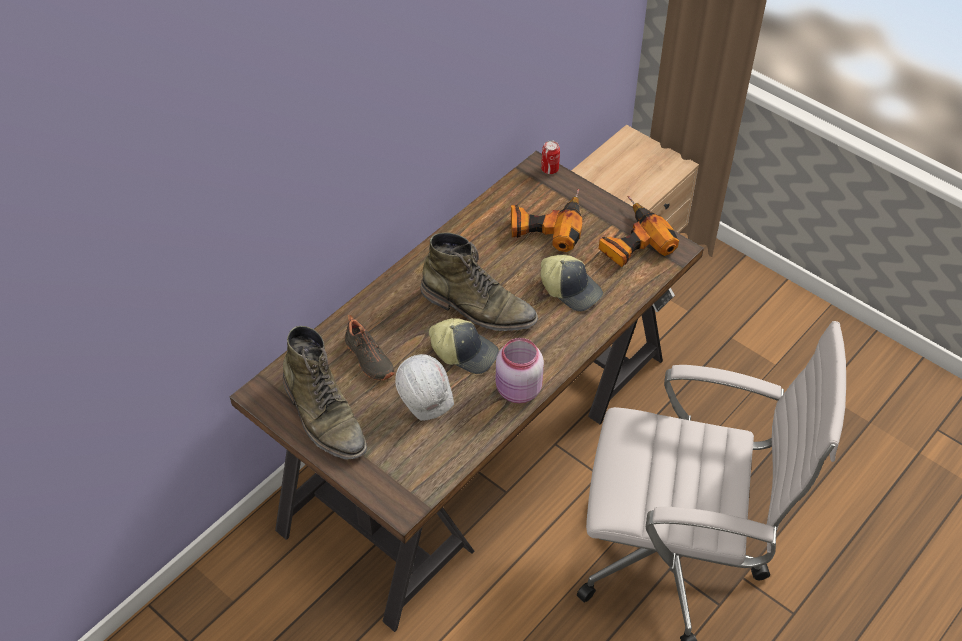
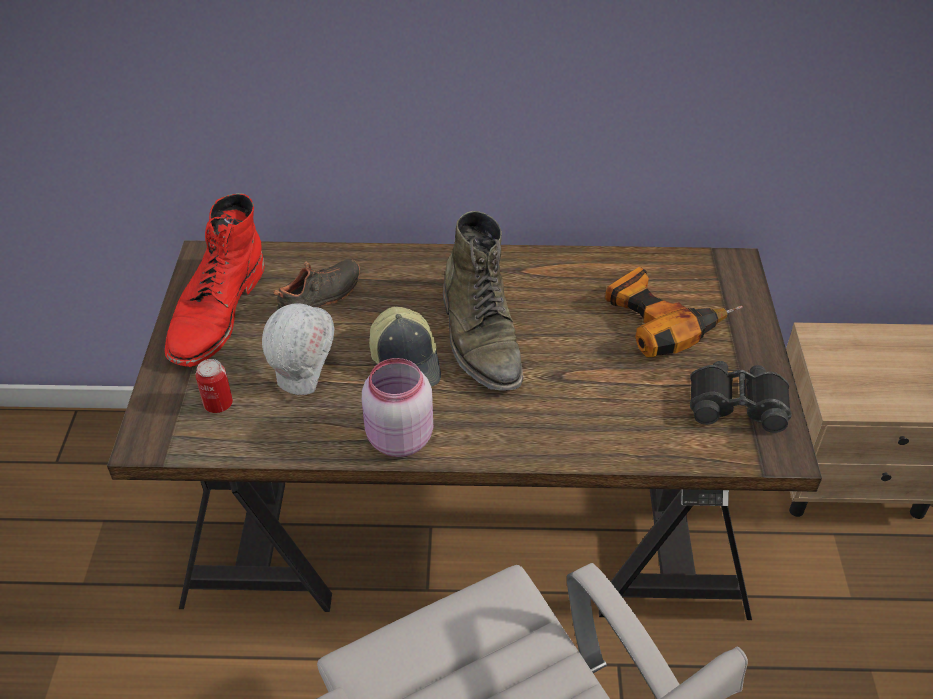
camera: 50 degrees right, 5 degrees down
(324, 416) = (217, 312): green boot -> red boot
(368, 359) = (321, 299): black shoe -> black shoe turned 150 degrees counterclockwise
(550, 169) = (746, 273): can -> can (218, 404)
(571, 289) = (597, 394): cap -> none
(631, 242) = (737, 403): power drill -> black binoculars

